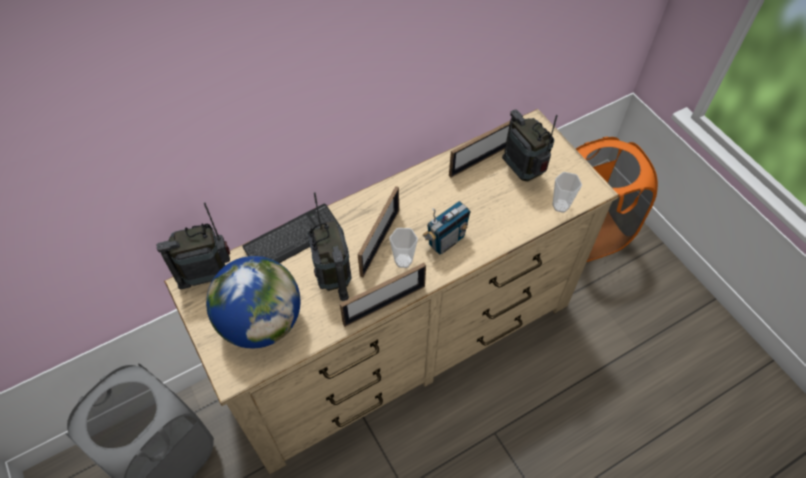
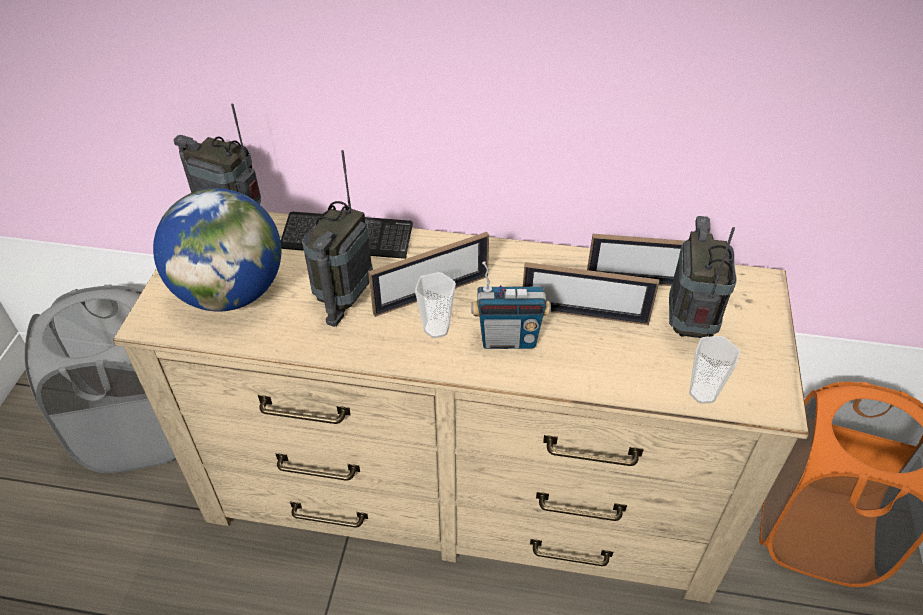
camera: 40 degrees right, 10 degrees down
(384, 305) = (366, 358): picture frame -> picture frame (584, 314)

